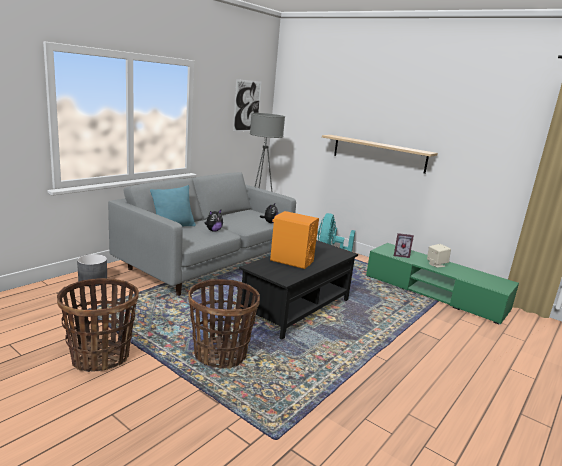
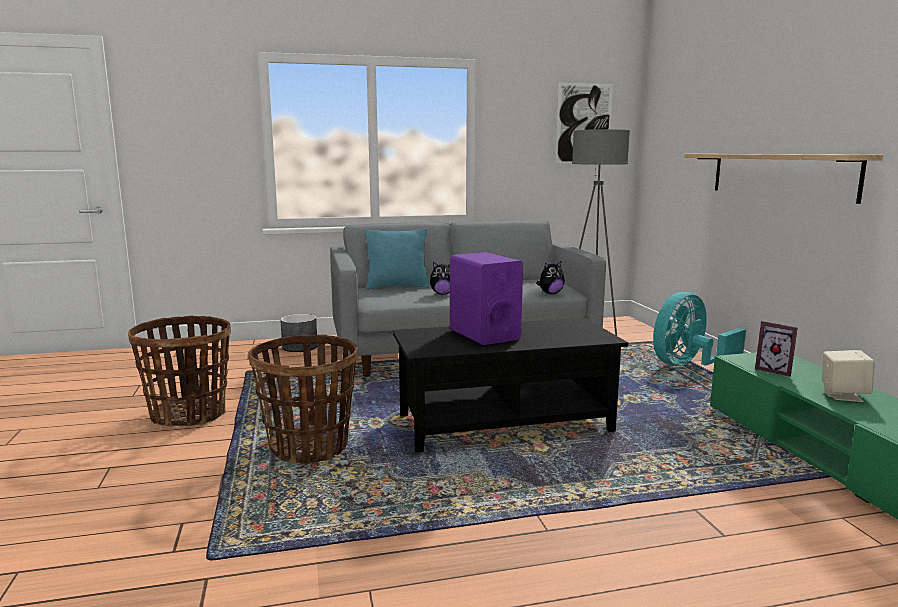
camera: 40 degrees right, 5 degrees down
(291, 261) = (484, 334): orange speaker -> purple speaker

